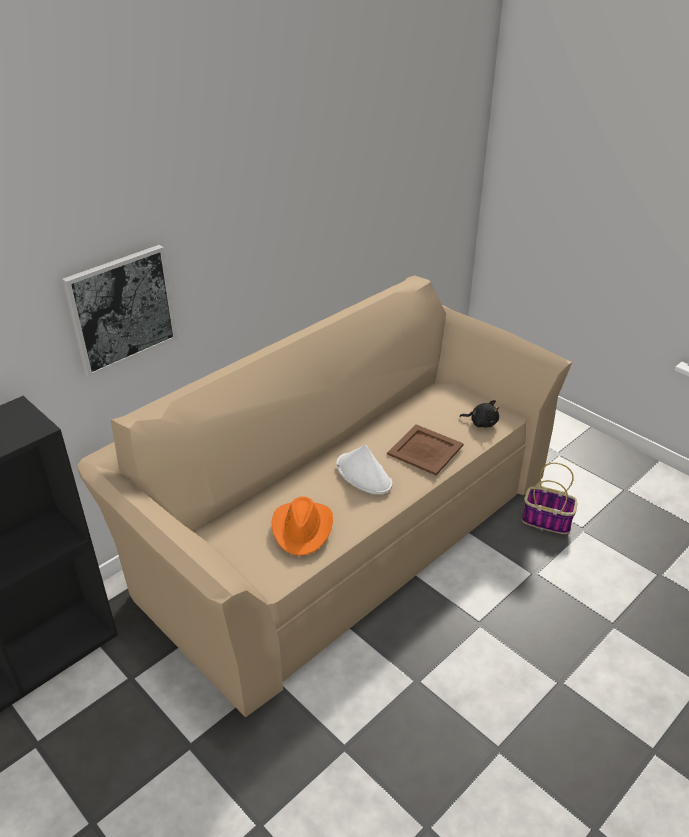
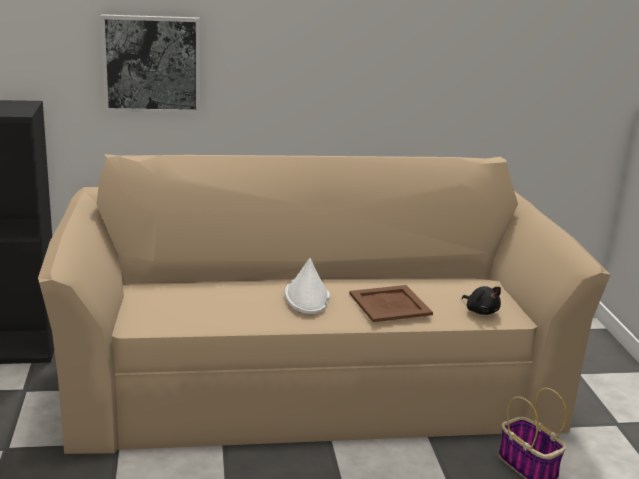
camera: 35 degrees right, 15 degrees down
(302, 528) = (205, 306): orange hat -> none

